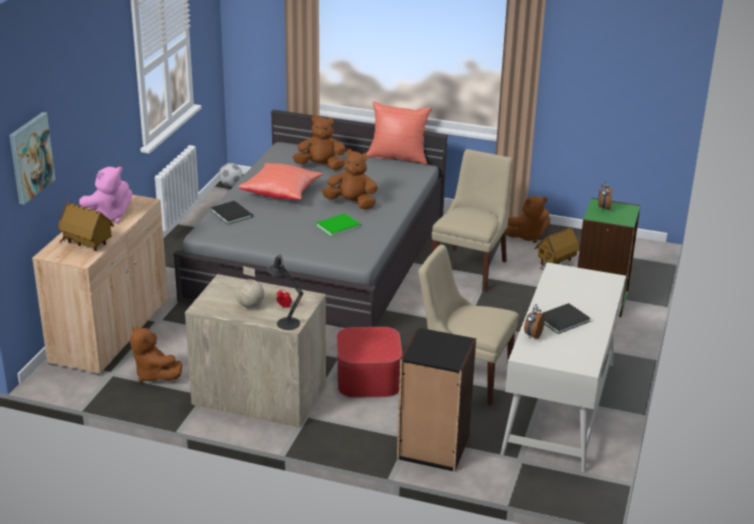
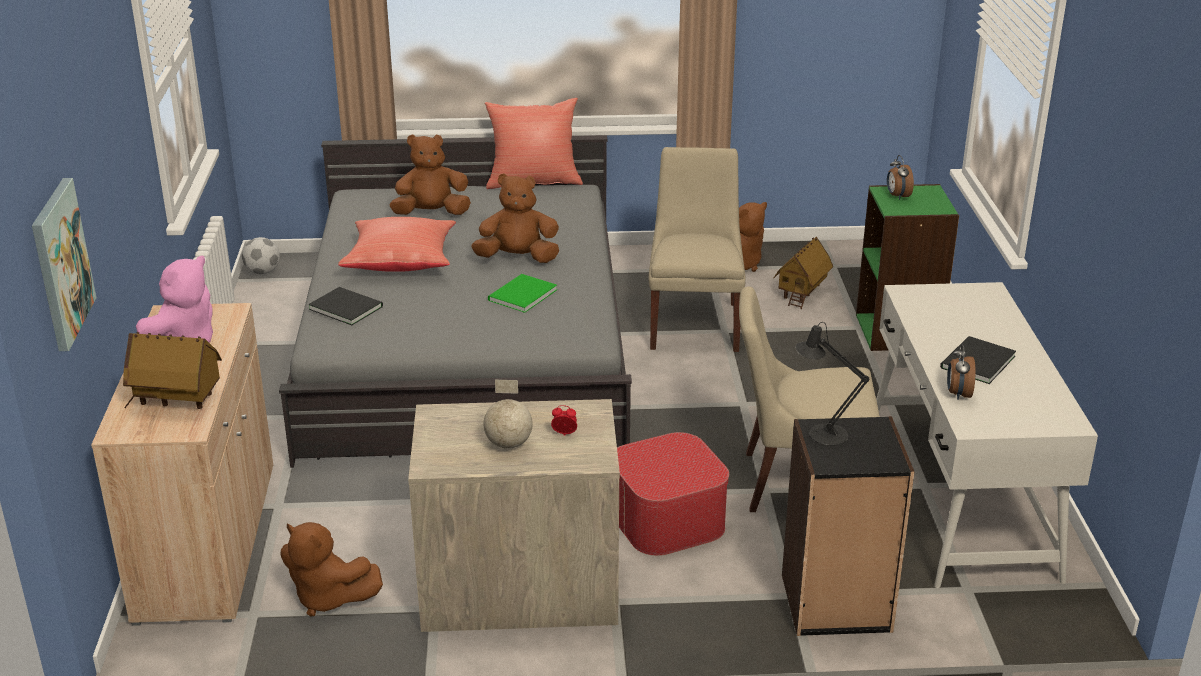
camera: 20 degrees left, 0 degrees up
(286, 322) = (585, 458): black table lamp -> black table lamp (822, 433)

